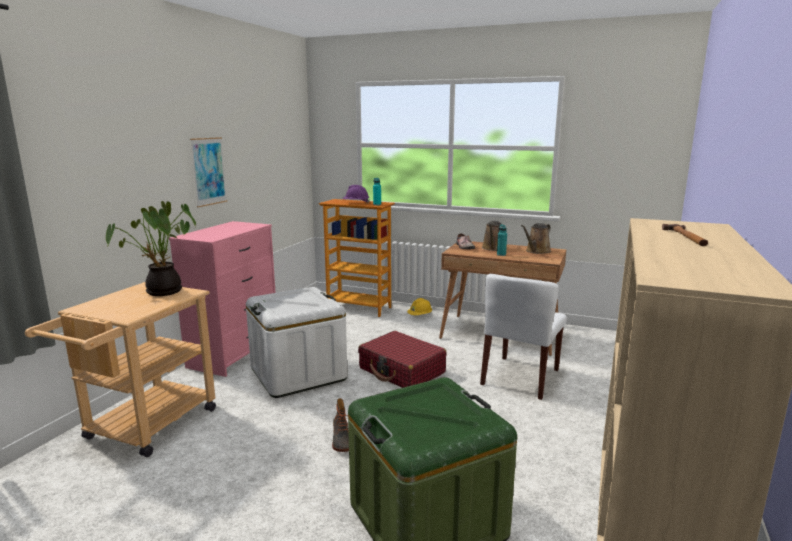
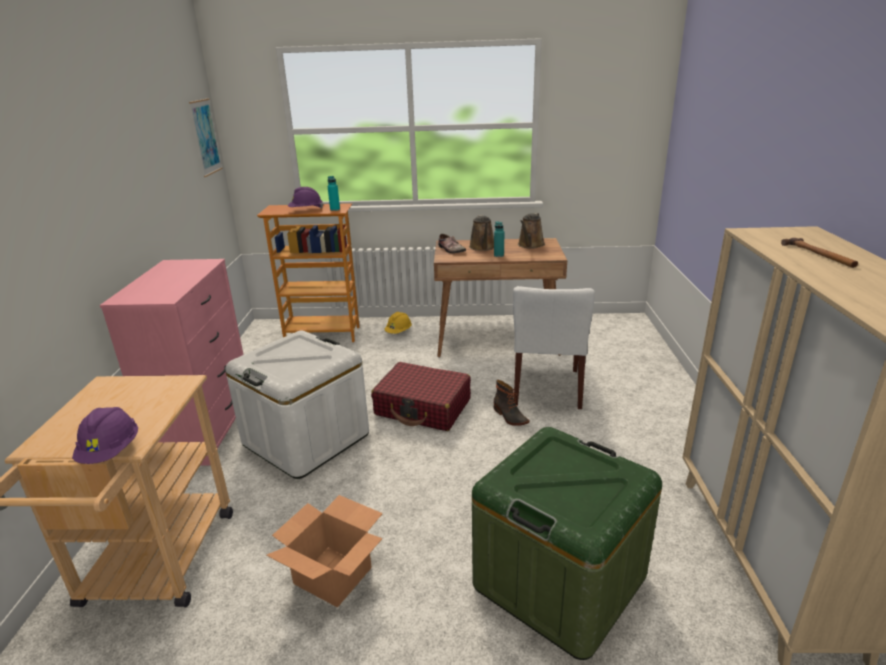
camera: 20 degrees left, 10 degrees up
(114, 318) = (111, 452): none -> purple hard hat
(162, 292) = (141, 391): potted plant -> none
(208, 171) = (122, 198): picture -> picture (205, 137)
(253, 465) = (331, 576): none -> cardboard box
(341, 440) = (412, 513): boot -> boot (509, 416)

